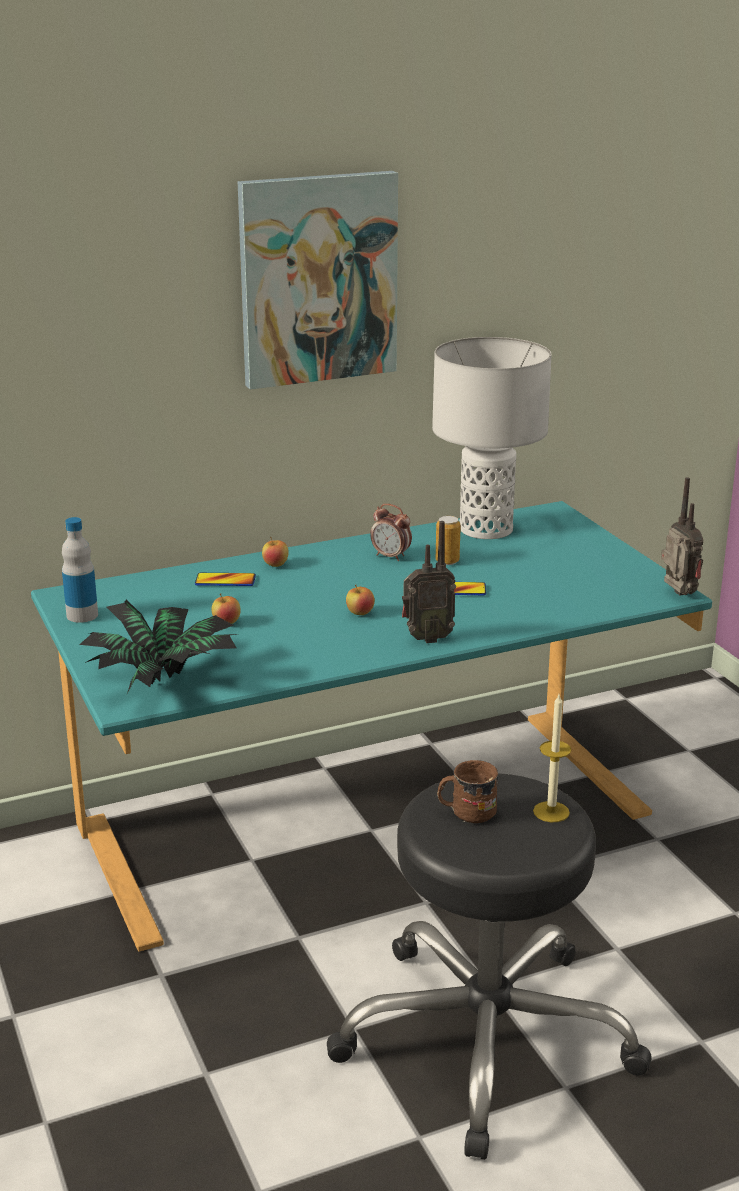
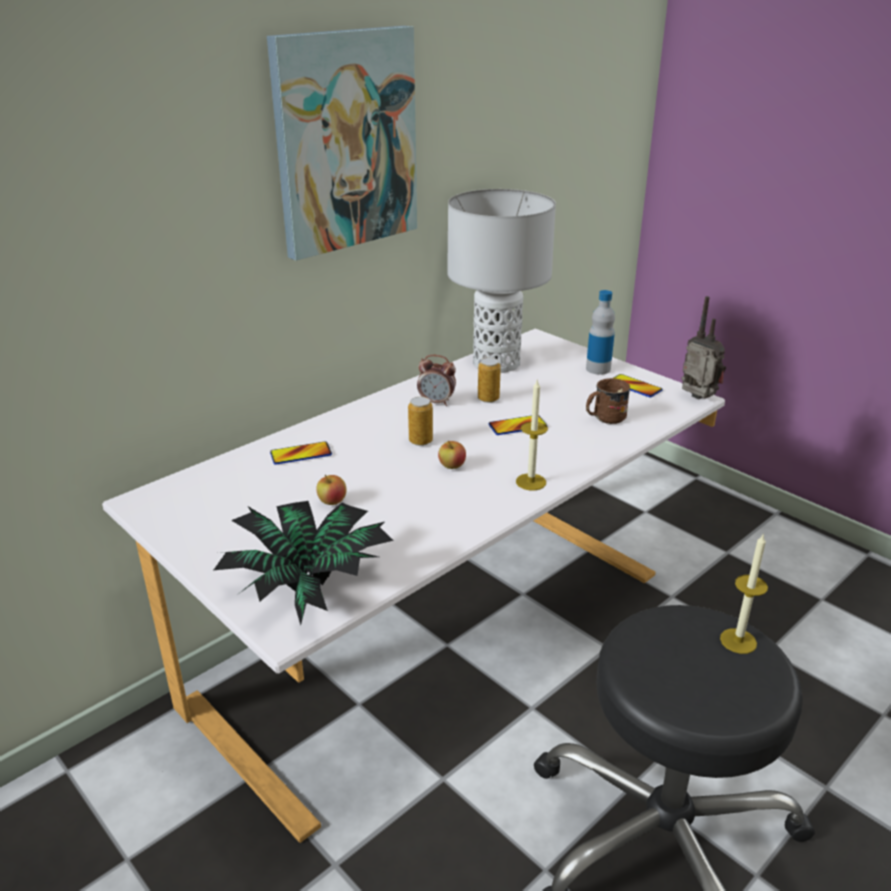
camera: 20 degrees left, 5 degrees up
(82, 615) = (175, 522): bottle -> bottle (598, 369)
(275, 565) = (338, 428): apple -> none
(347, 588) = (420, 441): none -> can
(371, 828) = (446, 643): turquoise desk -> white desk
(426, 638) = (531, 482): radio -> candle
(466, 812) = (667, 662): brown mug -> brown mug (604, 418)
(618, 573) = (635, 387): none -> phone

